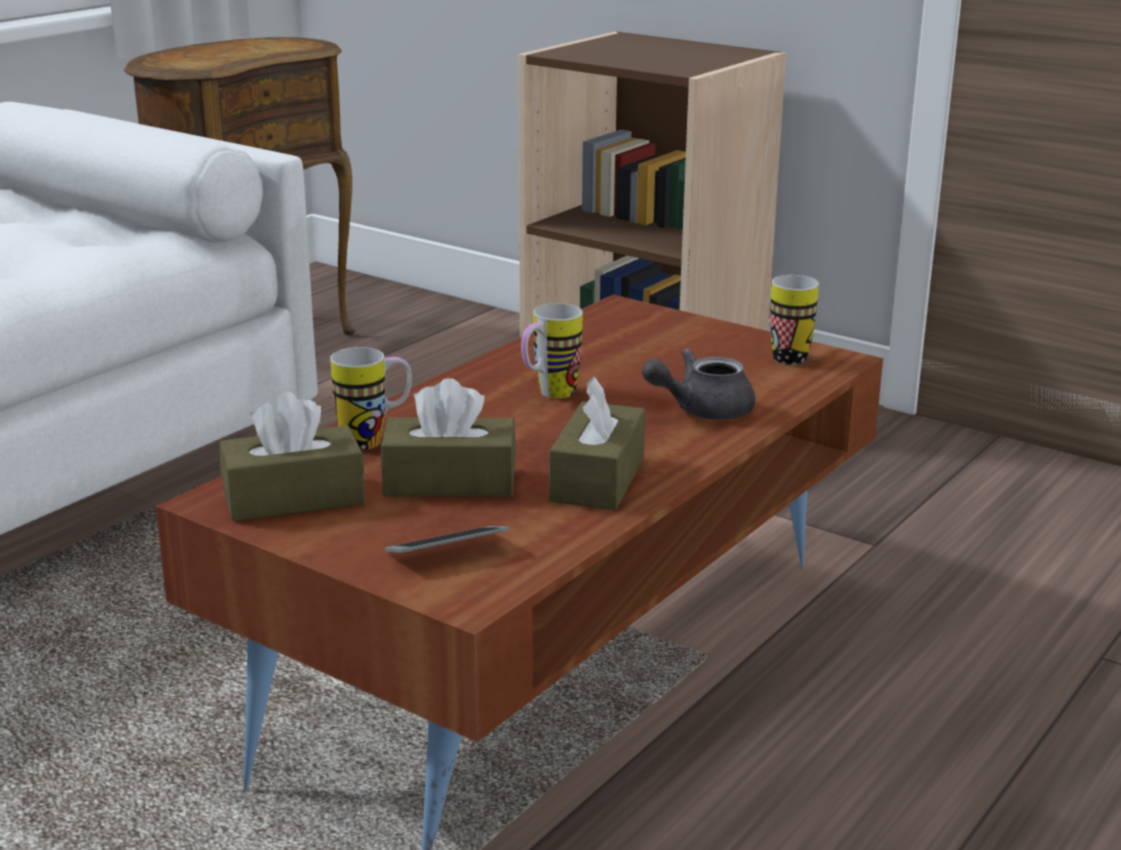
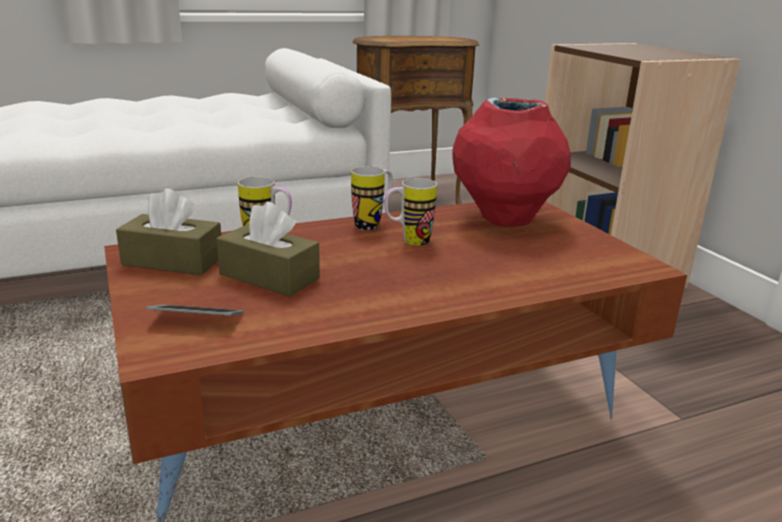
camera: 30 degrees right, 0 degrees up
(597, 479) = (361, 301): brown tissue box -> none
(623, 338) = (505, 220): none -> red vase
(701, 410) = (496, 275): grey teapot -> none
(791, 354) = (613, 255): mug -> mug (373, 224)

